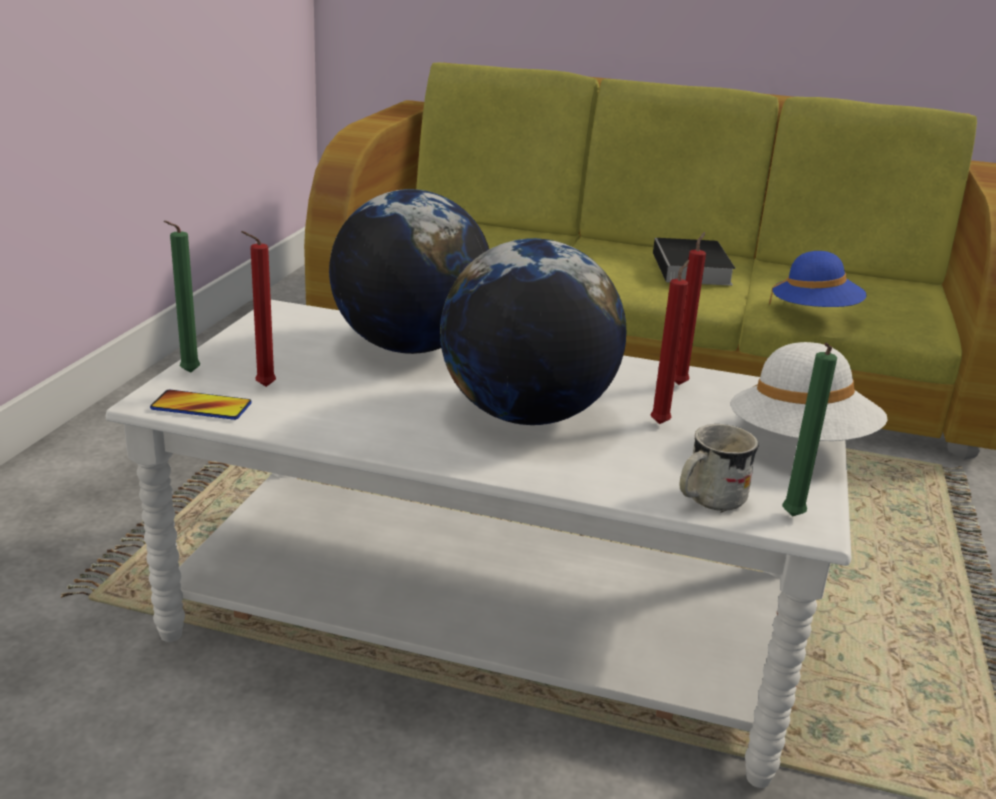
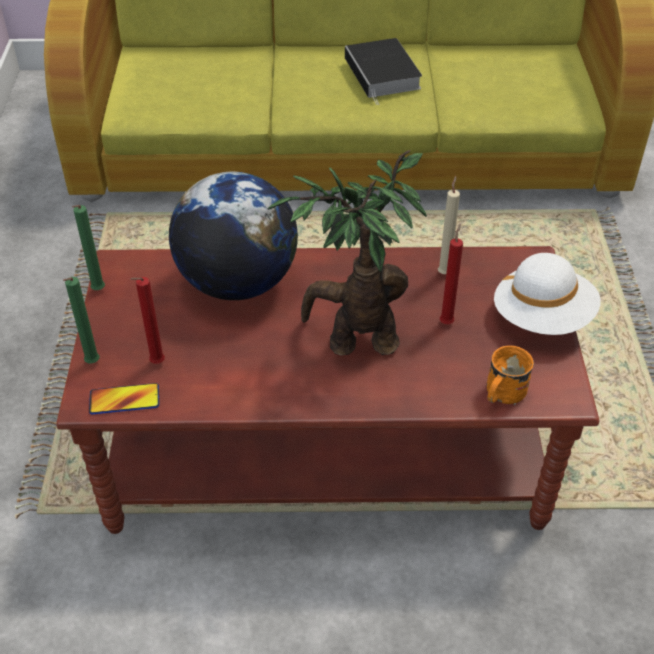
camera: 15 degrees left, 20 degrees up
(482, 622) = (325, 451): white coffee table -> brown coffee table
(526, 415) = (354, 340): globe -> potted plant
(679, 383) = (444, 272): red candle -> beige candle
(707, 499) = (501, 394): white mug -> orange mug
(791, 518) = (557, 397): green candle -> green candle (97, 291)
(814, 313) = (492, 110): blue hat -> none

